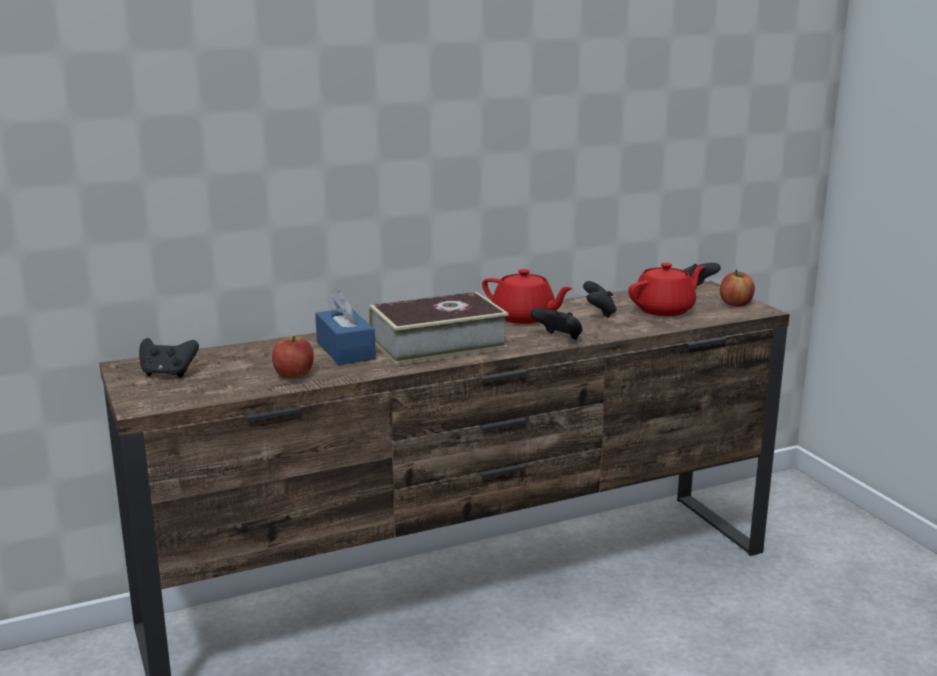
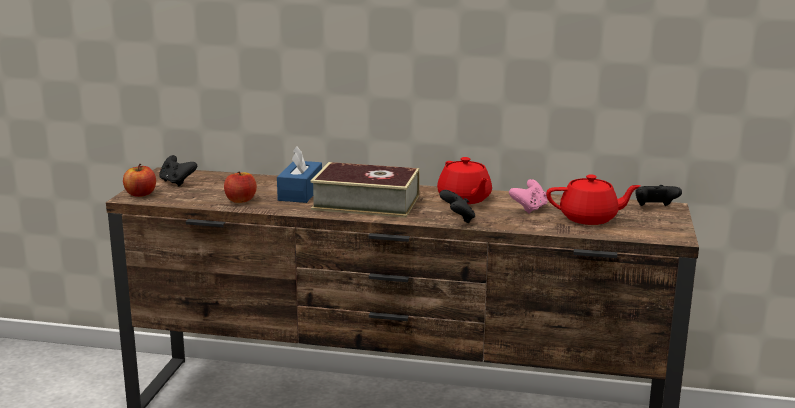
camera: 35 degrees right, 0 degrees up
(599, 313) = (529, 209): black game controller -> pink game controller
(735, 304) = (665, 228): apple -> apple (140, 194)

